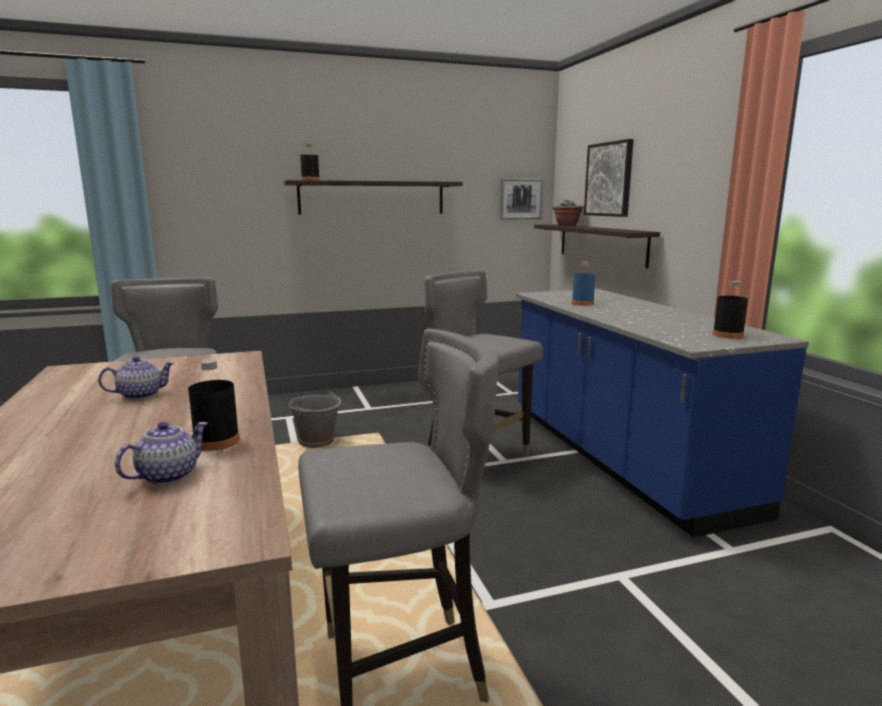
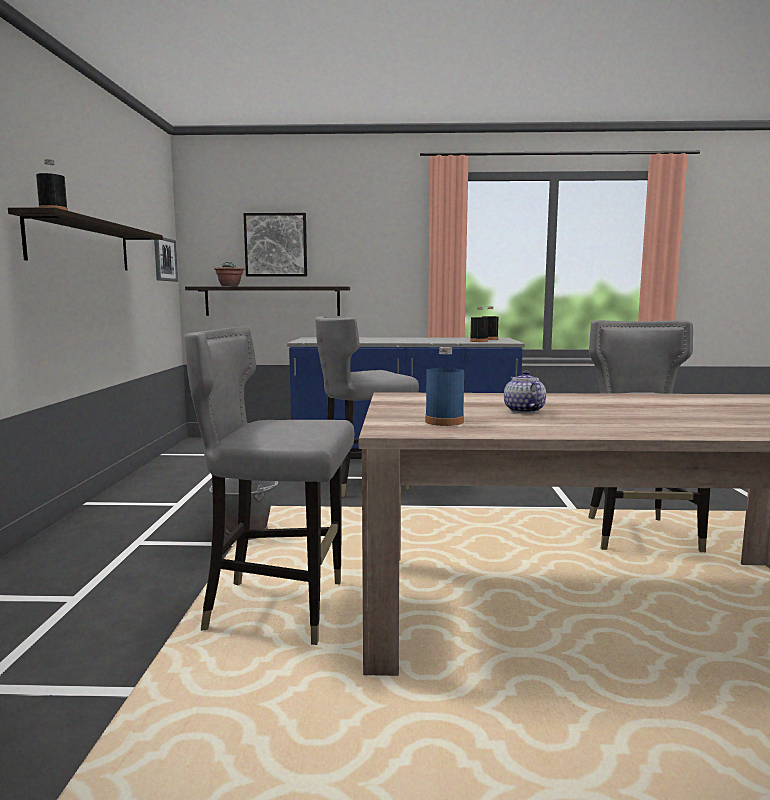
camera: 70 degrees left, 5 degrees down
(168, 475) = (707, 404): teapot -> none
(216, 441) = (645, 399): black bottle -> black bottle (479, 341)
(582, 303) = (362, 340): blue bottle -> blue bottle (444, 421)

